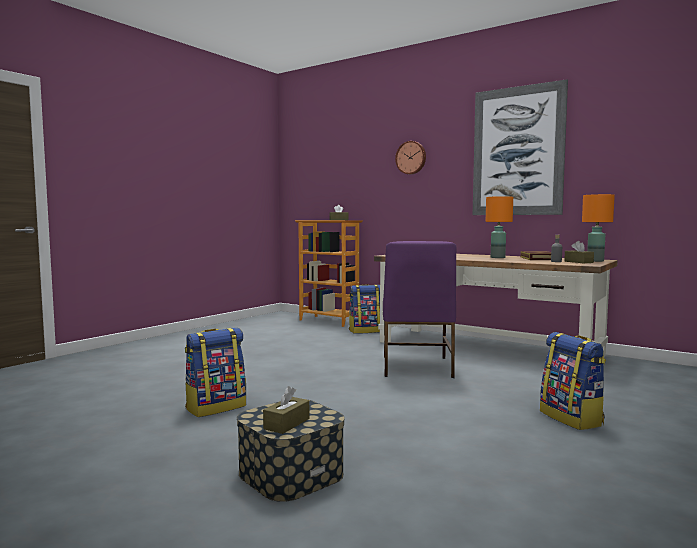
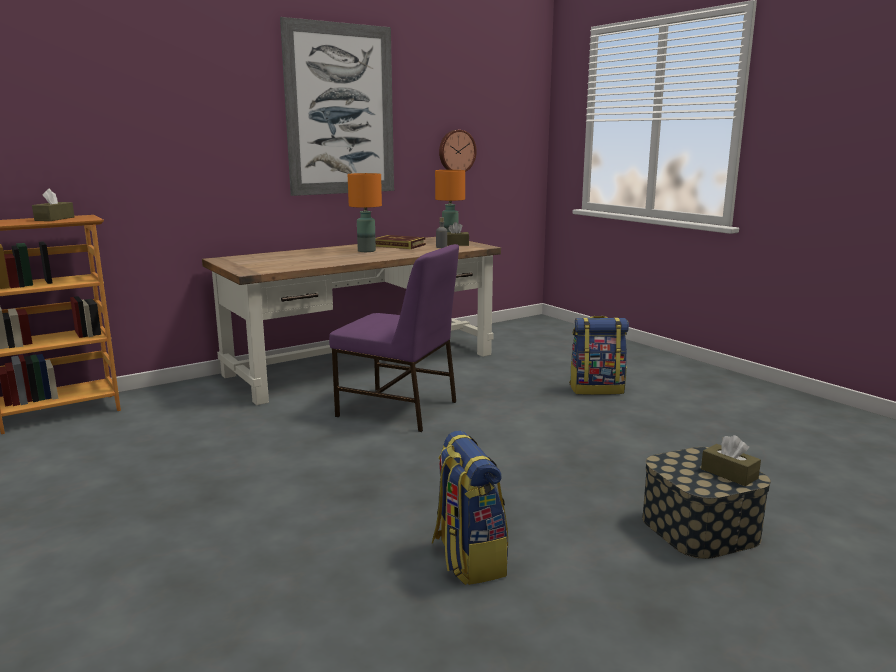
camera: 70 degrees left, 10 degrees up
(366, 331) = (178, 401): backpack -> none
(411, 157) = (180, 104): wall clock -> wall clock (456, 151)

